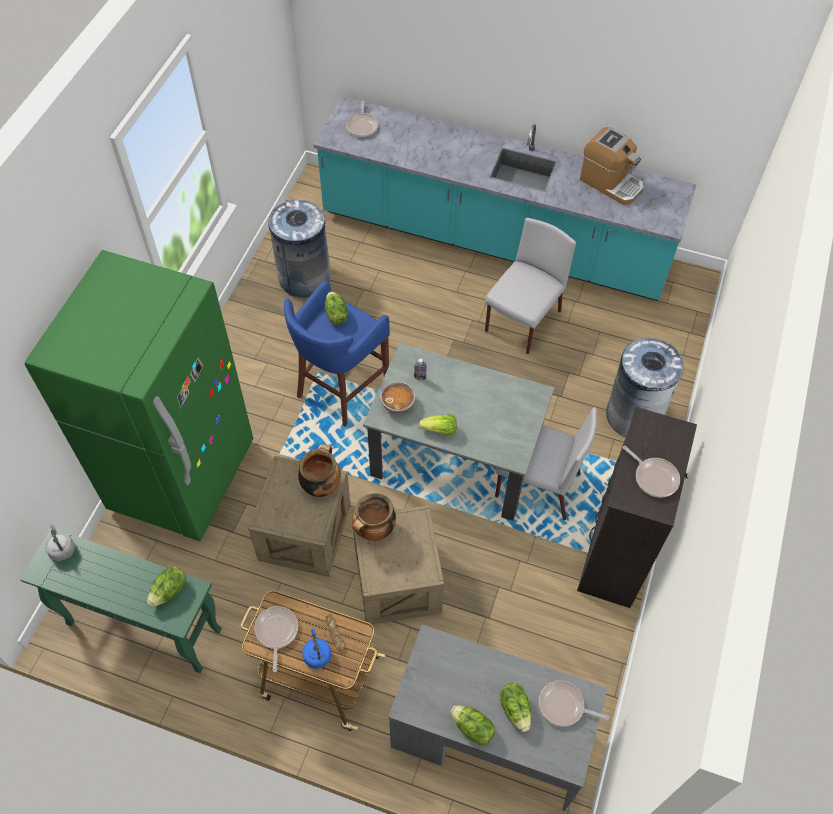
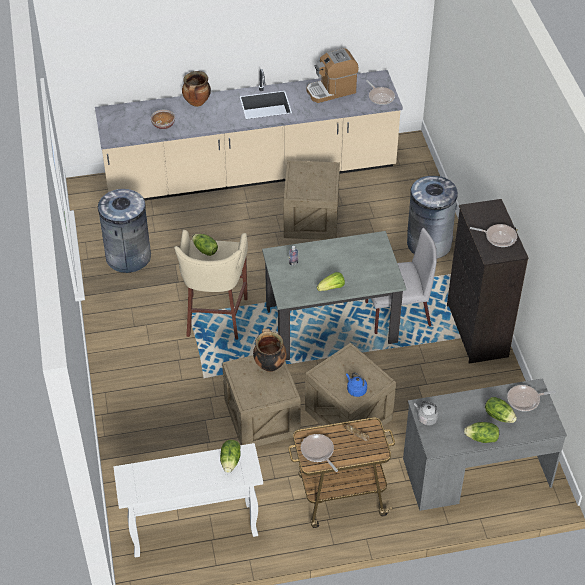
camera: 30 degrees left, 10 degrees down
(62, 549) = (133, 474): grey kettle -> grey kettle (426, 418)
(143, 627) = (192, 530): green console table -> white console table
(183, 476) = (143, 425): green fridge -> none
(317, 654) = (354, 450): blue kettle -> blue kettle (355, 390)
(340, 390) = (215, 318): blue stool -> beige stool
(362, 126) = (127, 120): frying pan -> frying pan (380, 97)
(374, 530) = (327, 373): cooking pot -> cooking pot (197, 103)
(398, 403) = (291, 285): bowl -> bowl (163, 125)
(494, 241) = (250, 174): turquoise counter -> beige counter
(522, 322) = (311, 218): grey chair -> crate
(611, 183) = (331, 90): coffee machine -> coffee machine turned 150 degrees clockwise

